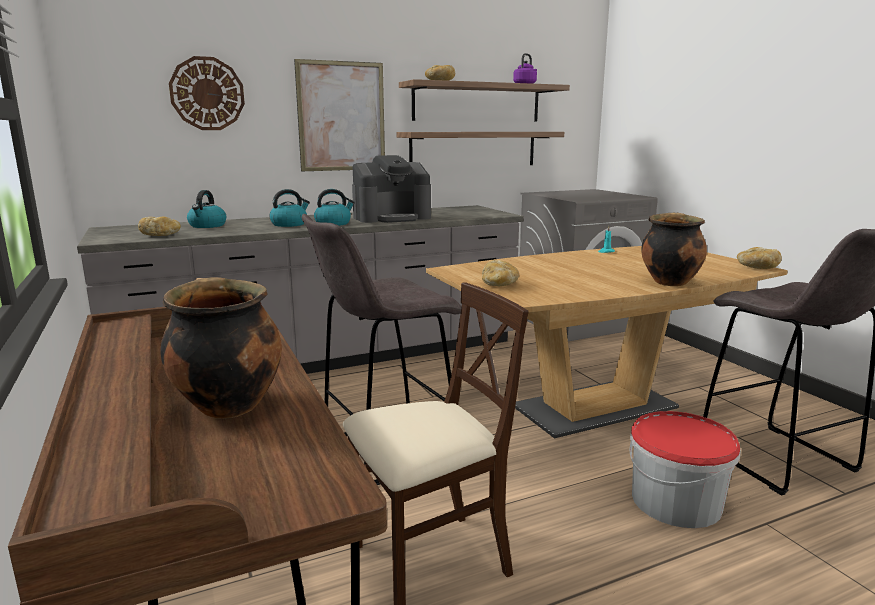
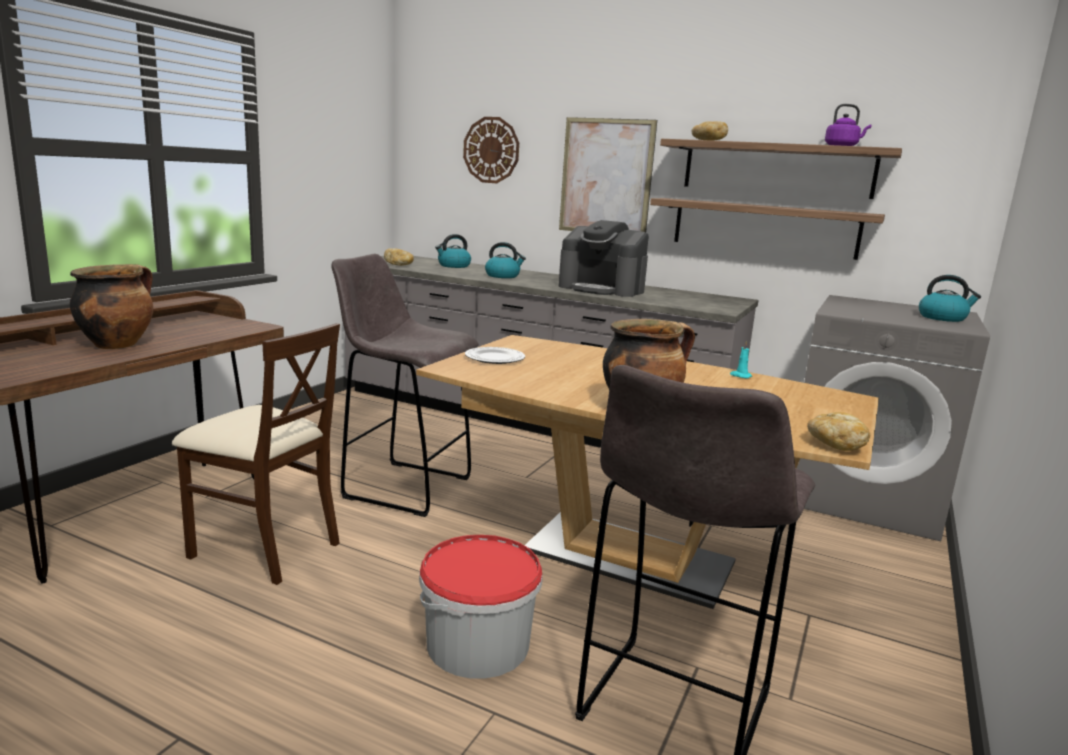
camera: 50 degrees right, 0 degrees up
(333, 223) = (532, 282): kettle -> kettle (943, 318)
(499, 284) = (495, 358): bread -> plate

